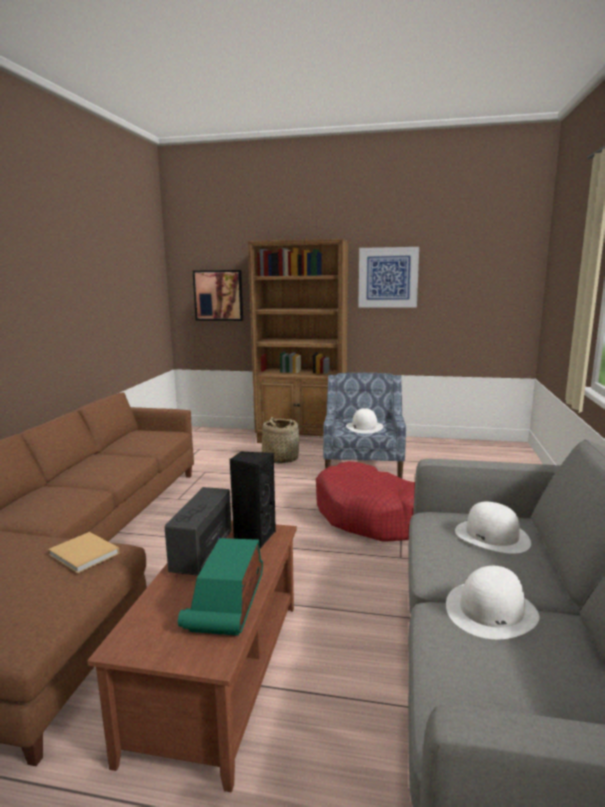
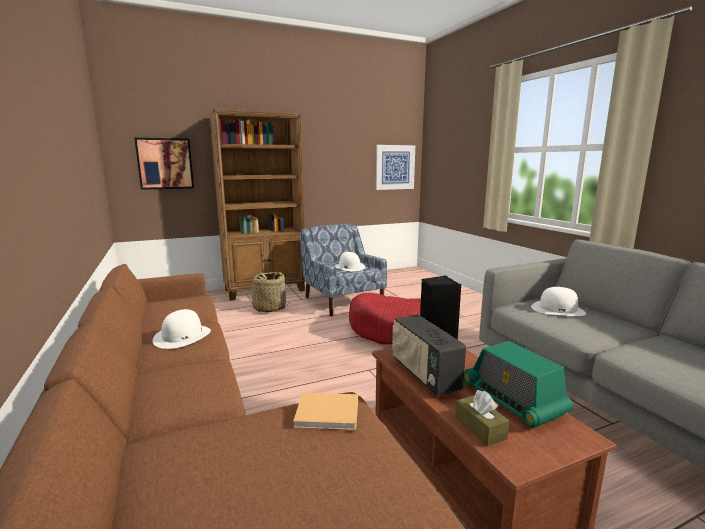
camera: 35 degrees left, 0 degrees up
(151, 611) = (480, 428): none -> brown tissue box
(388, 277) = (321, 149): picture -> picture (395, 167)
(491, 611) = (636, 345): white hat -> white hat (182, 336)

